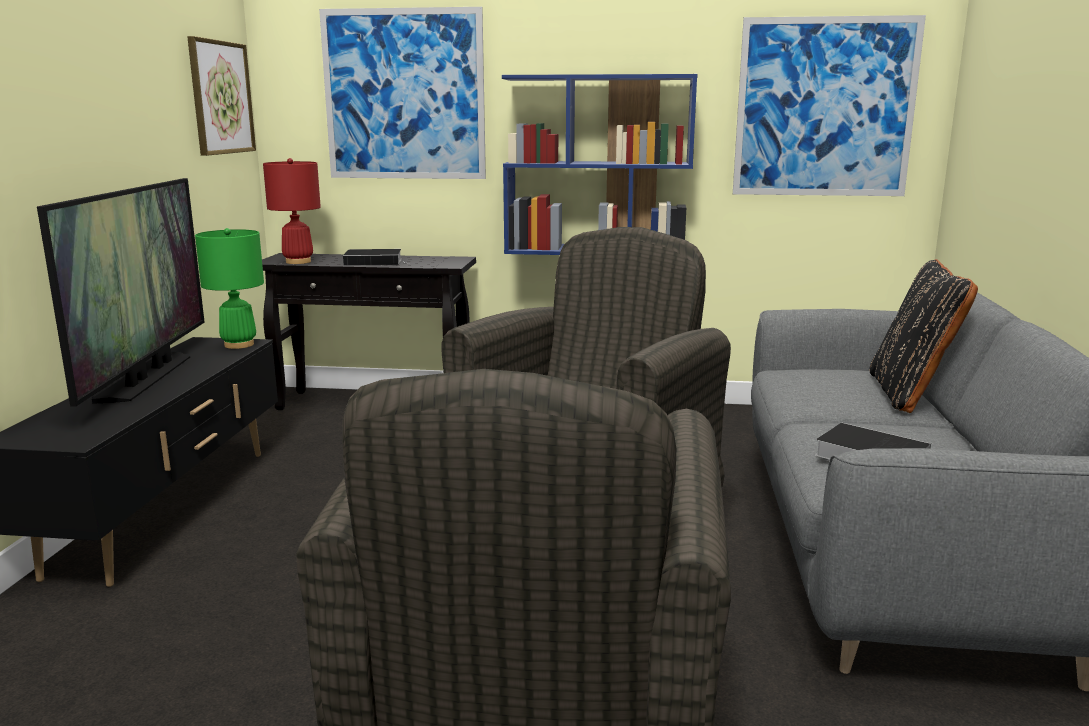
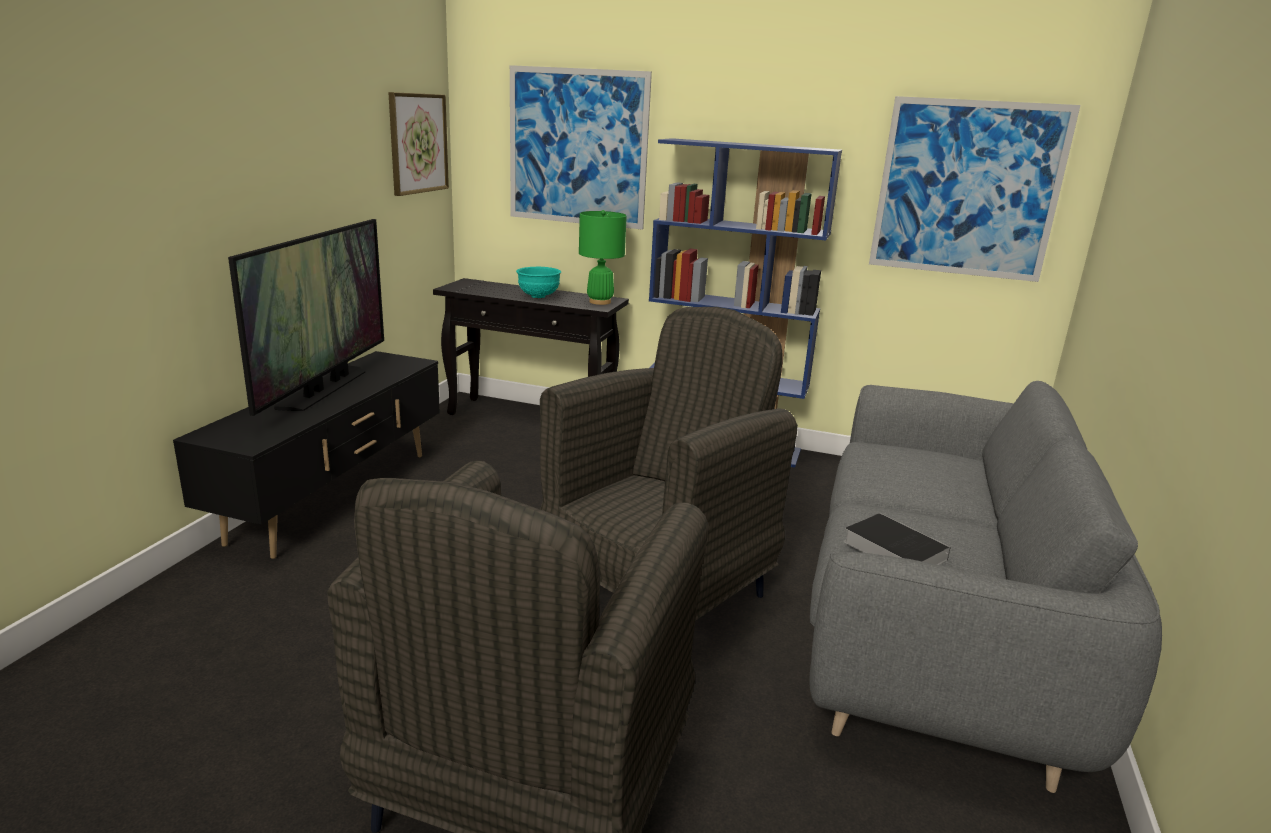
camera: 10 degrees right, 5 degrees up
(239, 345) = (408, 363): green table lamp -> green table lamp (600, 302)
(298, 262) = (474, 290): red table lamp -> none
(375, 261) = (538, 296): book -> turquoise bowl
(910, 394) = (976, 486): black pillow -> none

